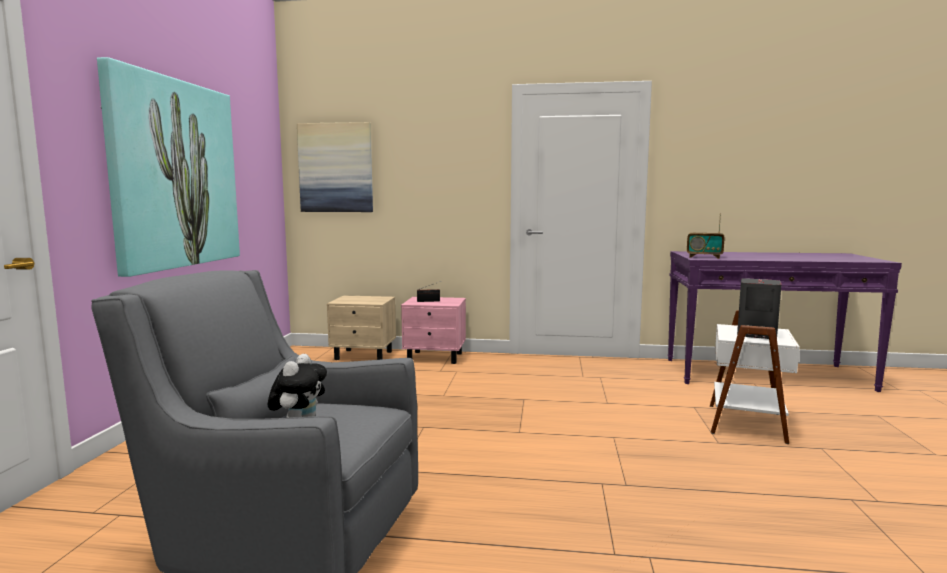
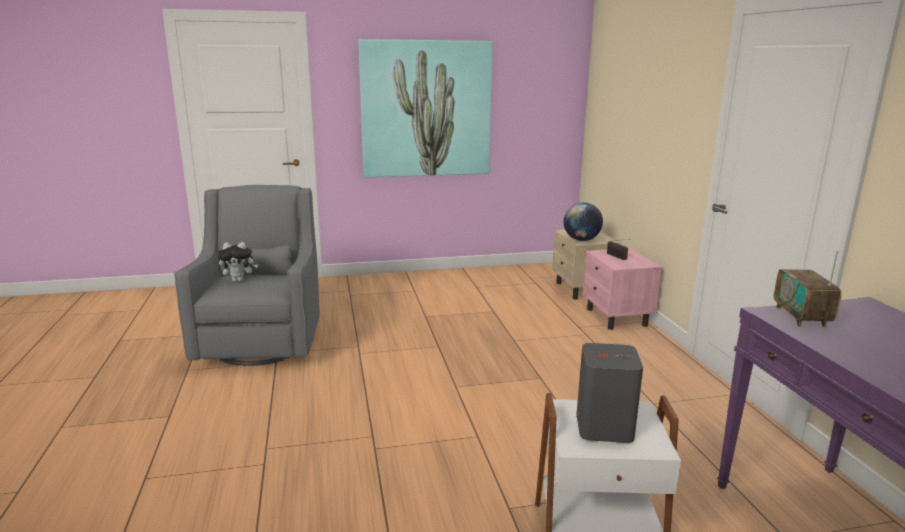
camera: 70 degrees right, 10 degrees up
(336, 168) = (609, 99): picture -> none
(371, 301) = (581, 240): none -> globe

